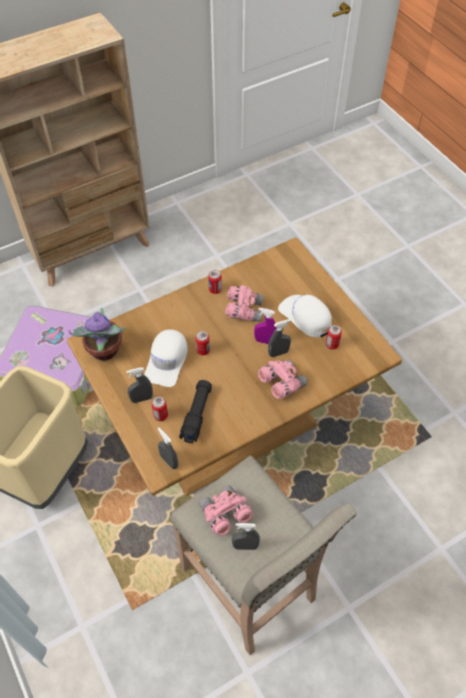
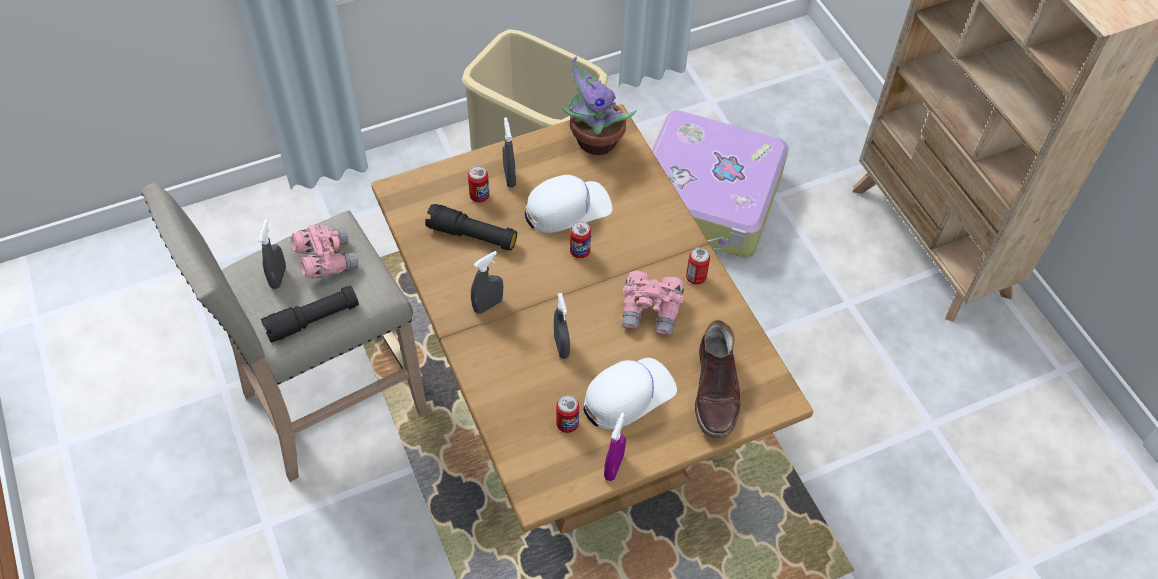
camera: 95 degrees right, 0 degrees up
(167, 361) = (567, 208): white cap -> white cap turned 135 degrees clockwise
(169, 461) = (409, 201): grey spray bottle -> grey spray bottle (488, 305)
(265, 341) = (586, 331): purple spray bottle -> purple spray bottle (613, 467)
(279, 512) = (313, 320): none -> black flashlight
(281, 383) = (505, 342): pink binoculars -> none
(293, 277) = (716, 390): none -> brown boot

